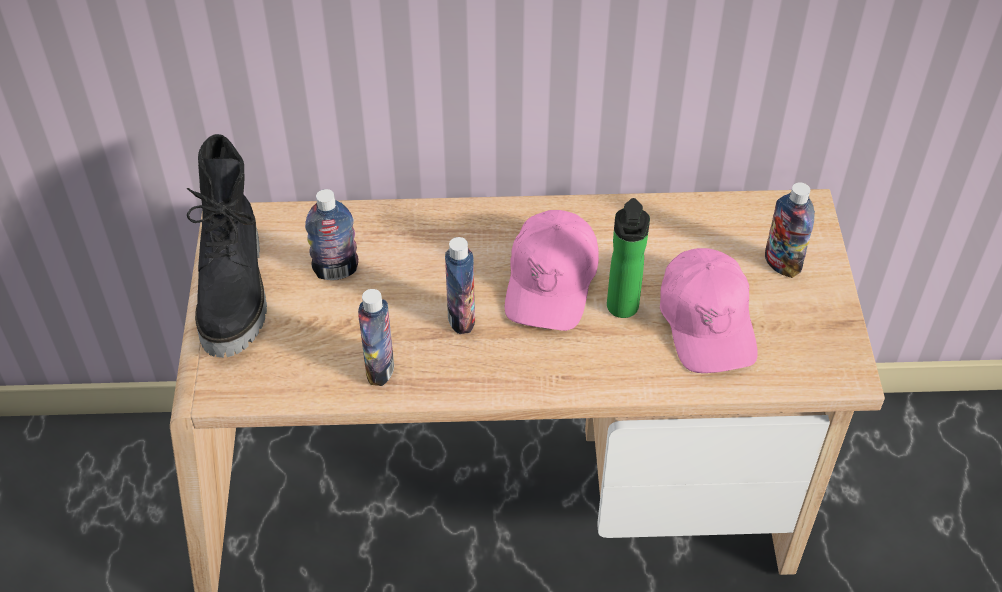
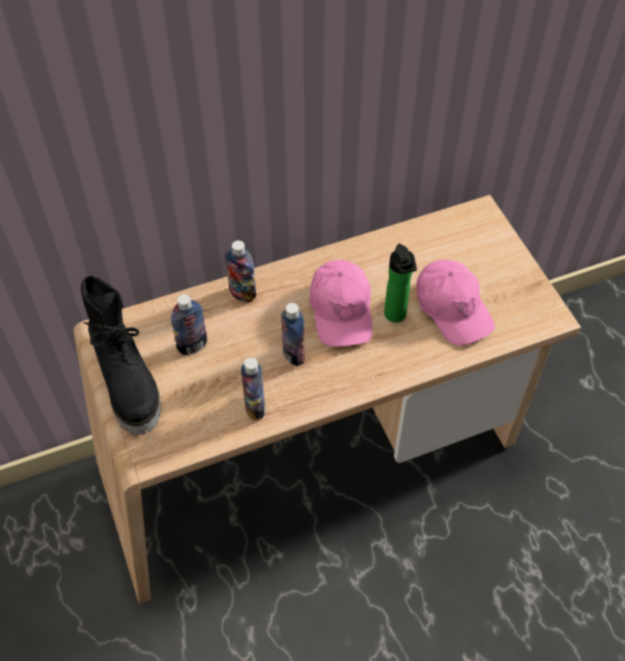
camera: 20 degrees left, 5 degrees up
(782, 264) = (482, 255): bottle -> bottle (242, 293)

